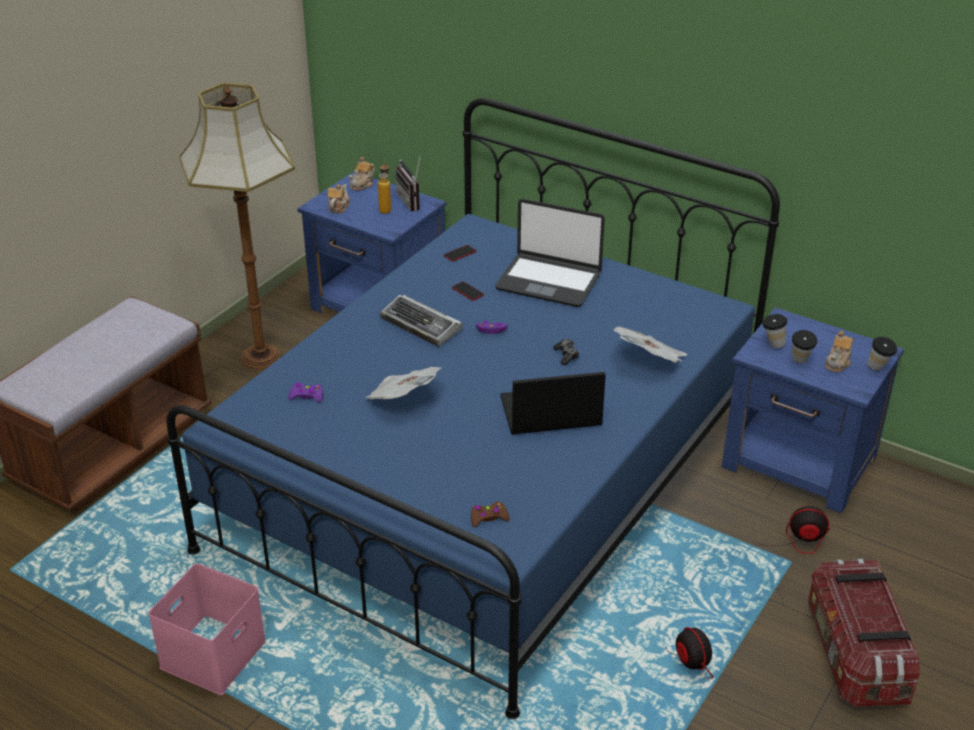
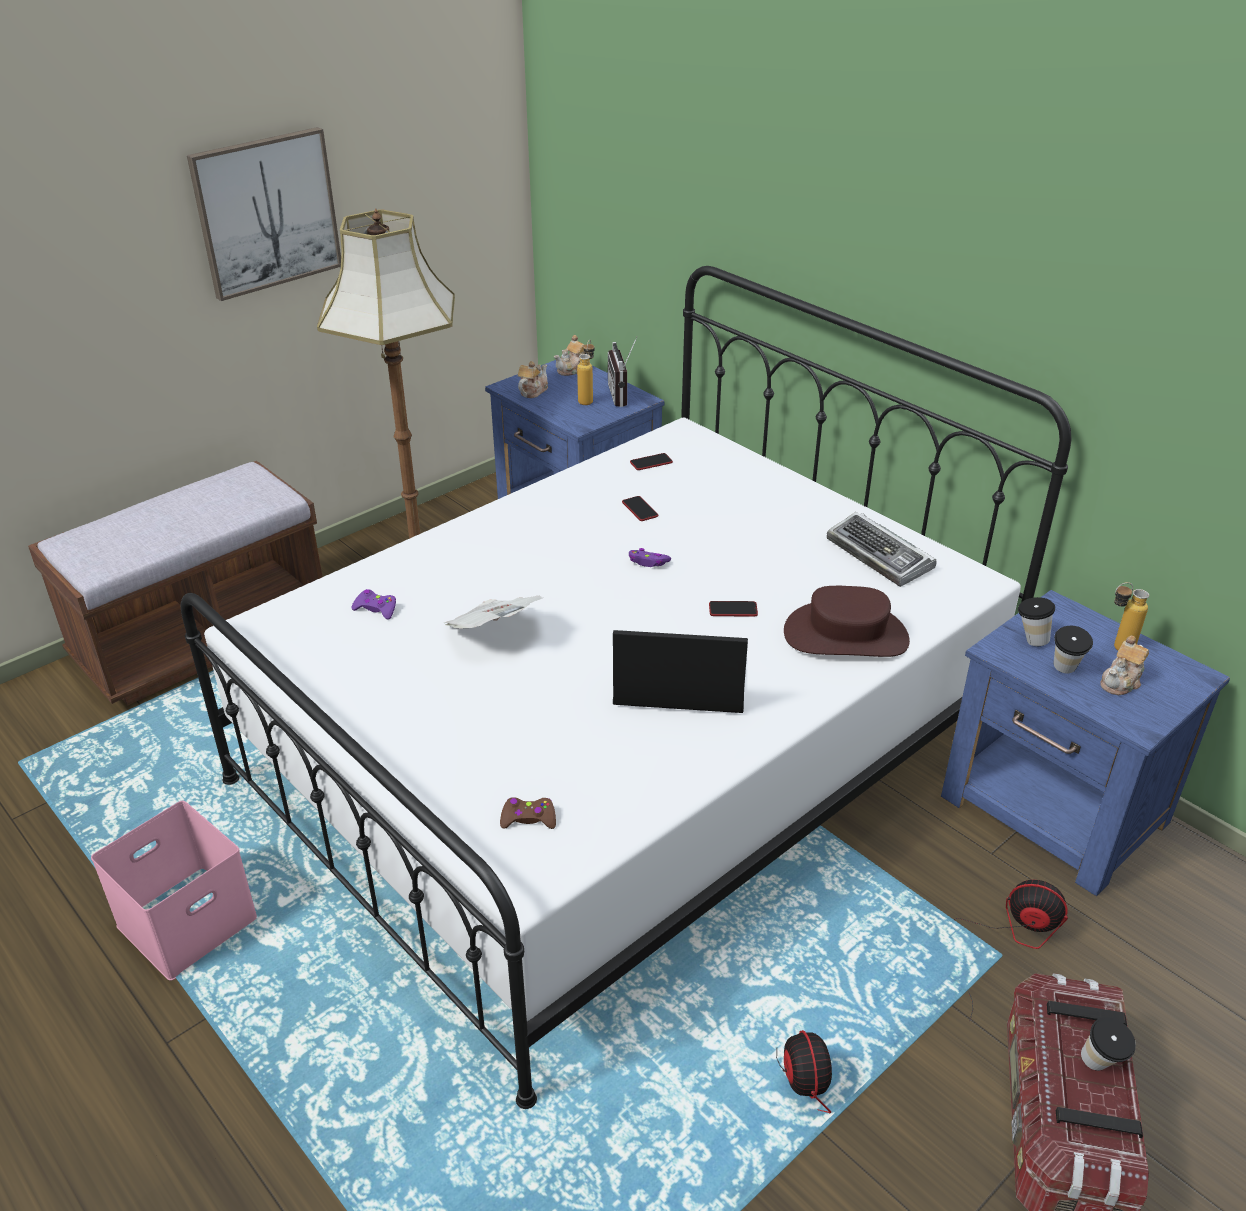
camera: 15 degrees right, 0 degrees up
(131, 96) = (266, 212): none -> picture
(422, 325) = (563, 543): keyboard -> keyboard (880, 556)
(486, 478) = (622, 754): blue bed -> white bed
(549, 281) = (750, 511): laptop -> none
(566, 355) = (733, 610): game controller -> phone
(650, 361) = (846, 635): newspaper -> brown hat
(828, 341) = (1116, 648): none -> bottle
(878, 369) = (1182, 700): cup -> cup (1100, 1067)

